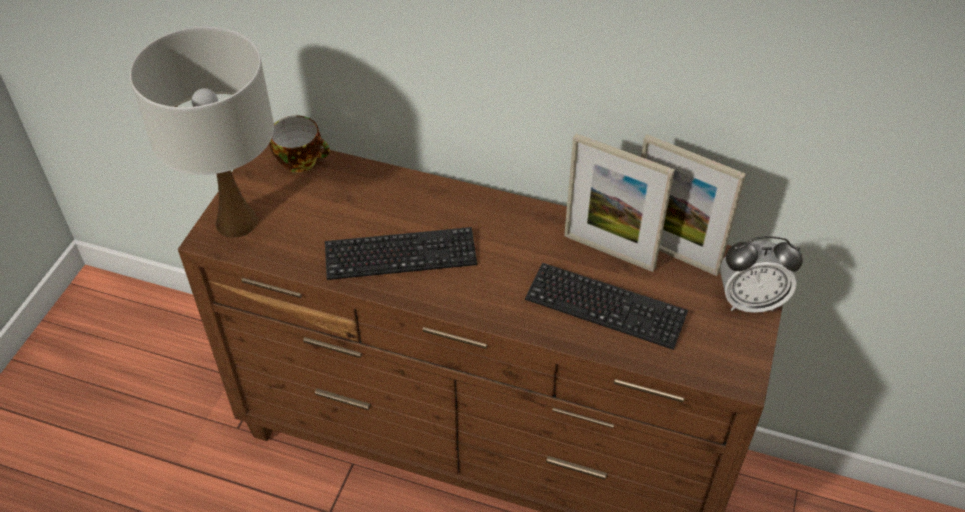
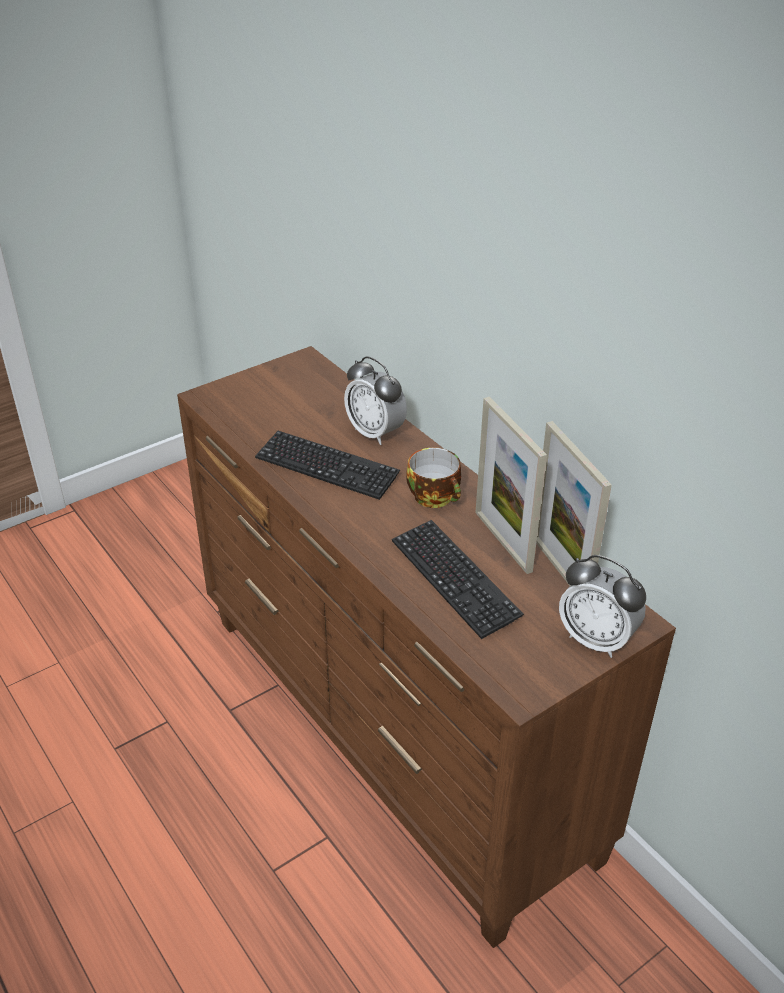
camera: 35 degrees right, 10 degrees down
(236, 222) = (233, 394): white table lamp -> none
(302, 160) = (322, 375): cup -> cup (436, 497)
(409, 199) = (375, 433): none -> alarm clock

